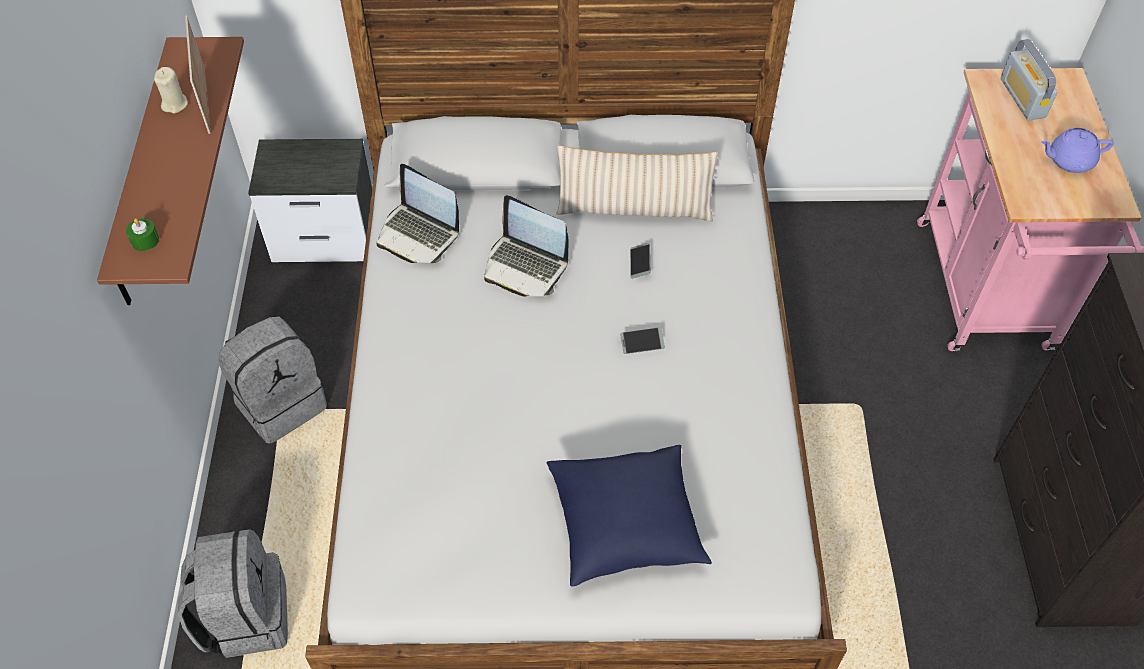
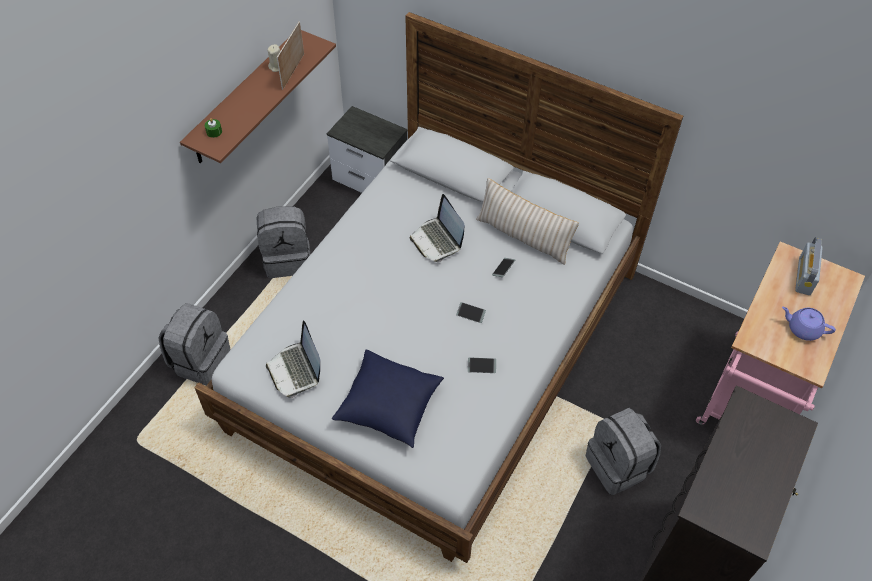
camera: 30 degrees right, 0 degrees up
(419, 234) = (392, 196): laptop -> laptop (296, 370)
(707, 406) = (481, 367): none -> phone
(902, 452) = (618, 465): none -> grey backpack

